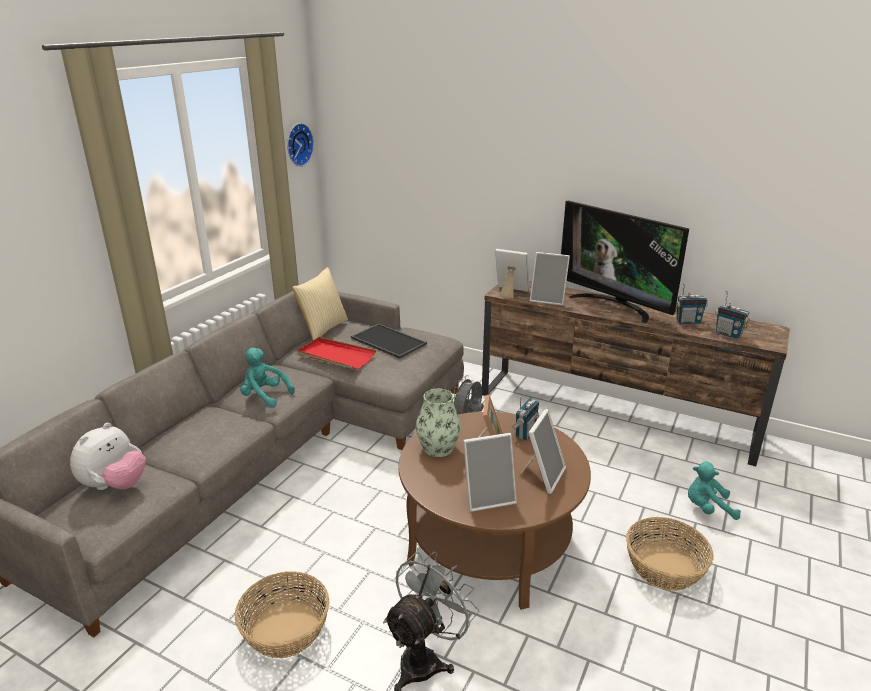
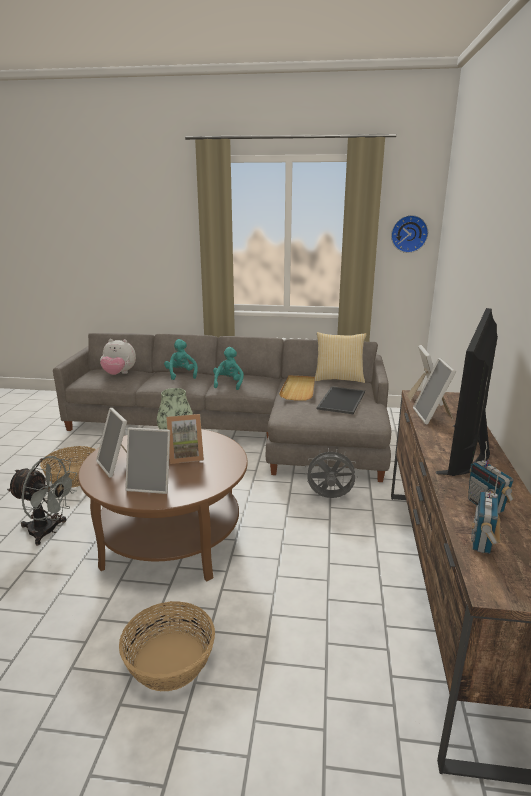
camera: 70 degrees right, 5 degrees down
(336, 356) = (298, 389): red tray -> beige tray
(525, 433) = (216, 469): radio -> none
(707, 508) = (293, 702): turquoise plush toy -> turquoise plush toy (181, 374)

